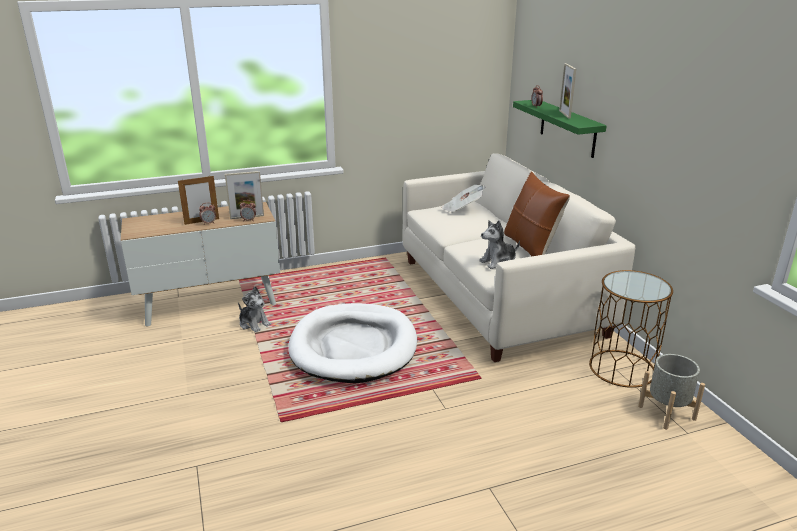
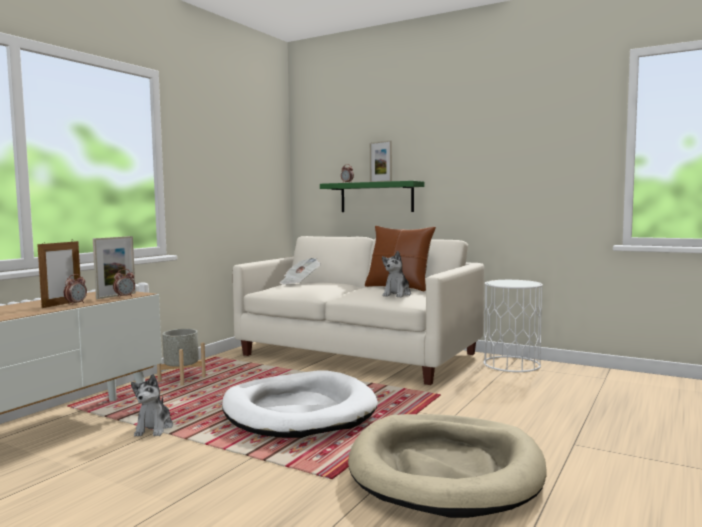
camera: 40 degrees left, 20 degrees down
(254, 324) = (154, 428): plush toy -> plush toy turned 90 degrees clockwise
(355, 454) = (445, 469): none -> beige dog bed
(622, 368) = (512, 364): brown side table -> white side table
(666, 412) = (576, 374): grey planter -> grey planter (181, 379)

